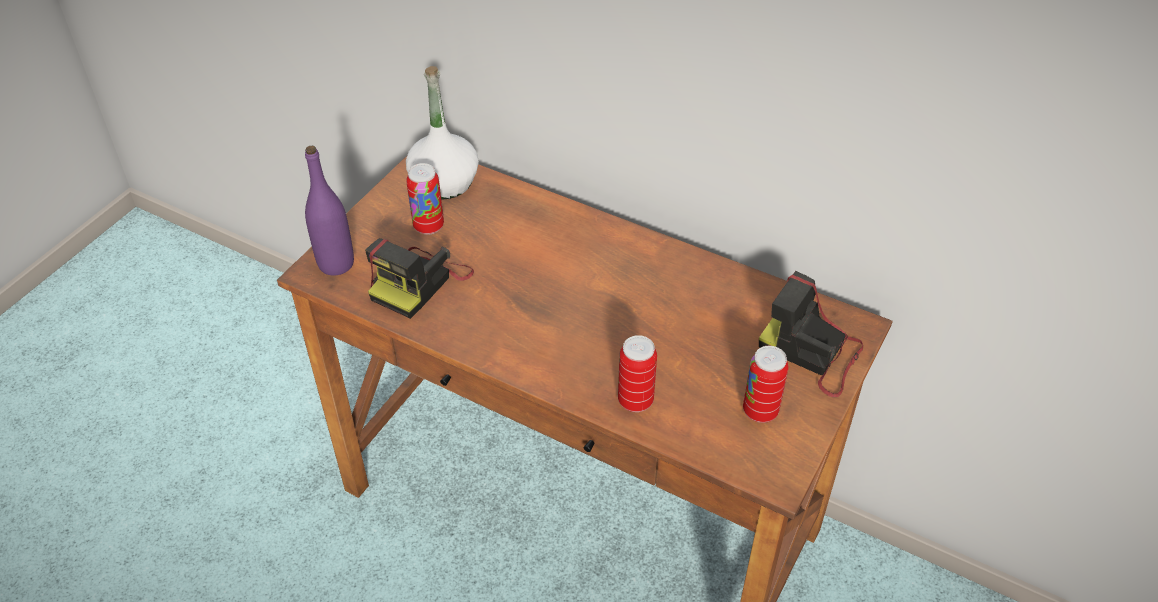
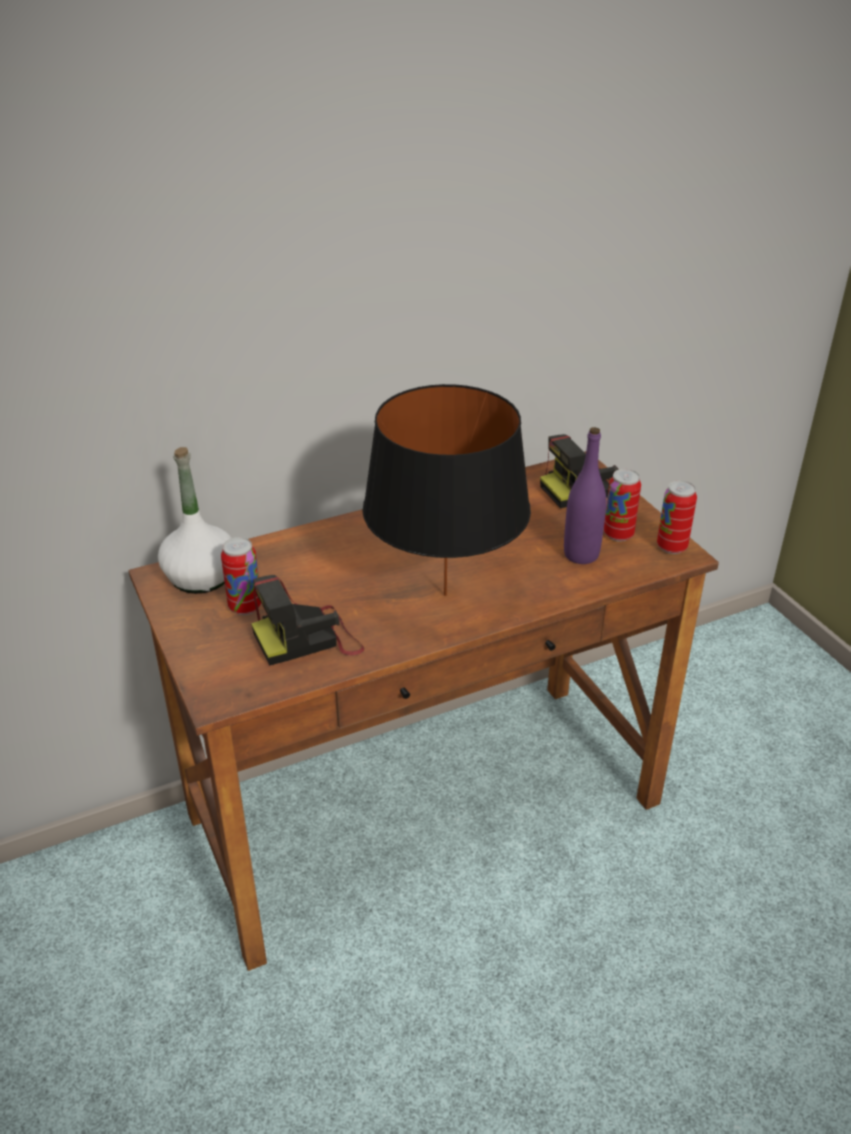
camera: 55 degrees left, 10 degrees down
(336, 264) = (223, 680): purple bottle -> purple bottle (581, 555)
(420, 282) = (308, 639): camera -> camera turned 90 degrees clockwise
(547, 333) = (445, 595): none -> black table lamp
(635, 401) = (557, 583): can -> can (671, 547)

